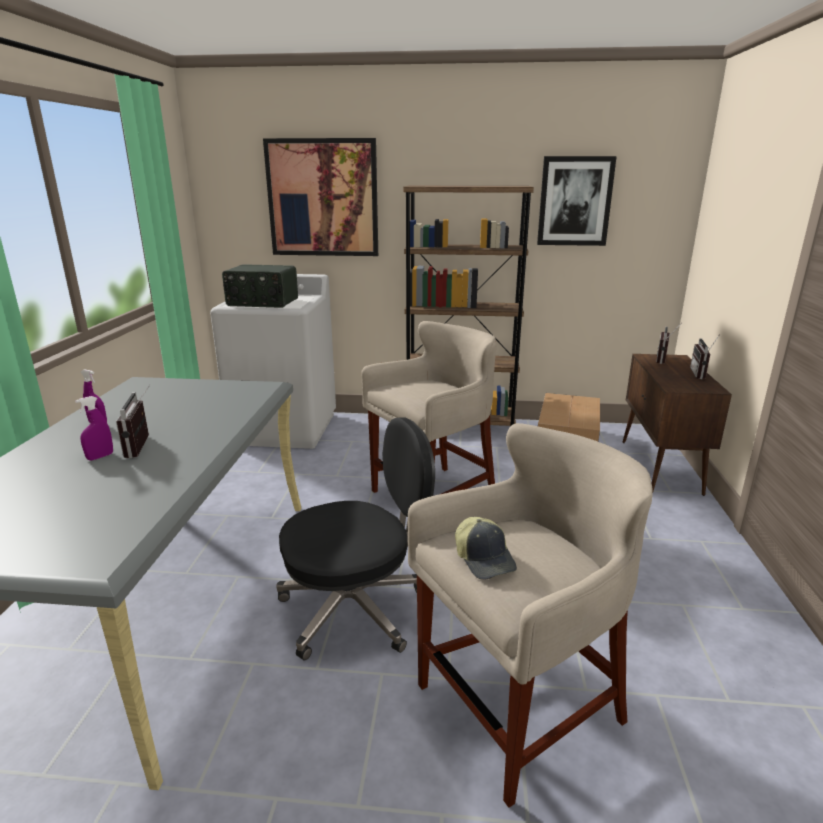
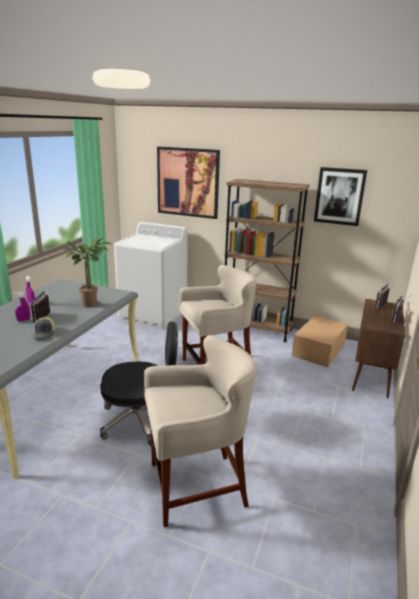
camera: 15 degrees right, 0 degrees up
(222, 410) = (91, 303): none -> potted plant
(262, 302) = (143, 241): radio -> none
(485, 559) = (169, 401): cap -> cap (45, 333)

